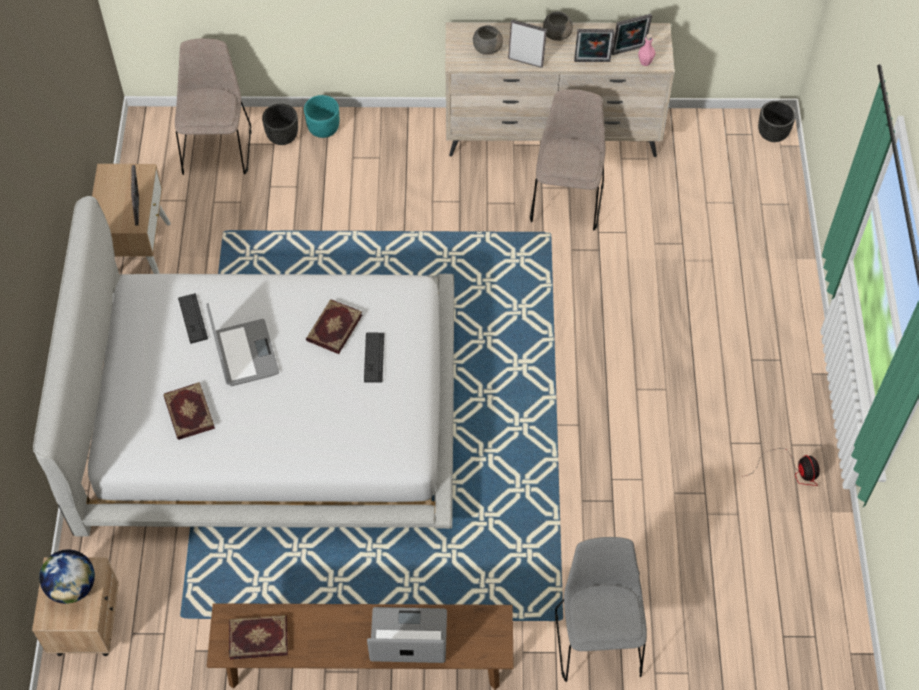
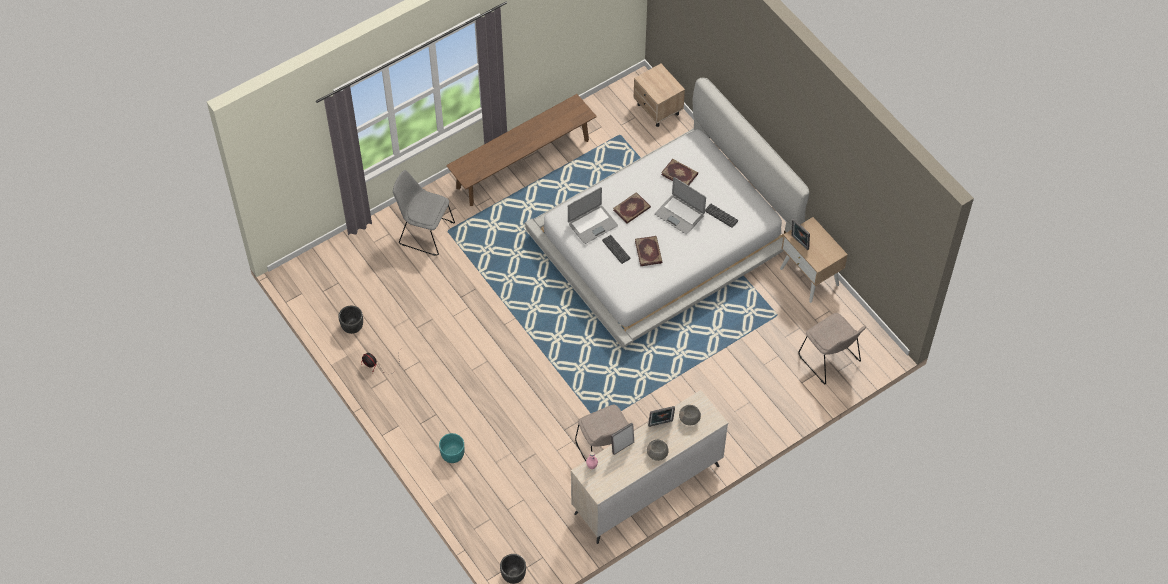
camera: 145 degrees right, 0 degrees up
(72, 587) = (660, 86): globe -> none
(258, 637) = (565, 115): book -> book (632, 209)
(283, 137) = (800, 390): black planter -> black planter (352, 327)
(323, 128) = (783, 410): turquoise planter -> turquoise planter (452, 454)
(408, 637) = (500, 150): laptop -> laptop (592, 224)
(598, 639) = (425, 232): grey chair -> grey chair turned 150 degrees clockwise
(629, 51) = (606, 467): picture frame -> none

